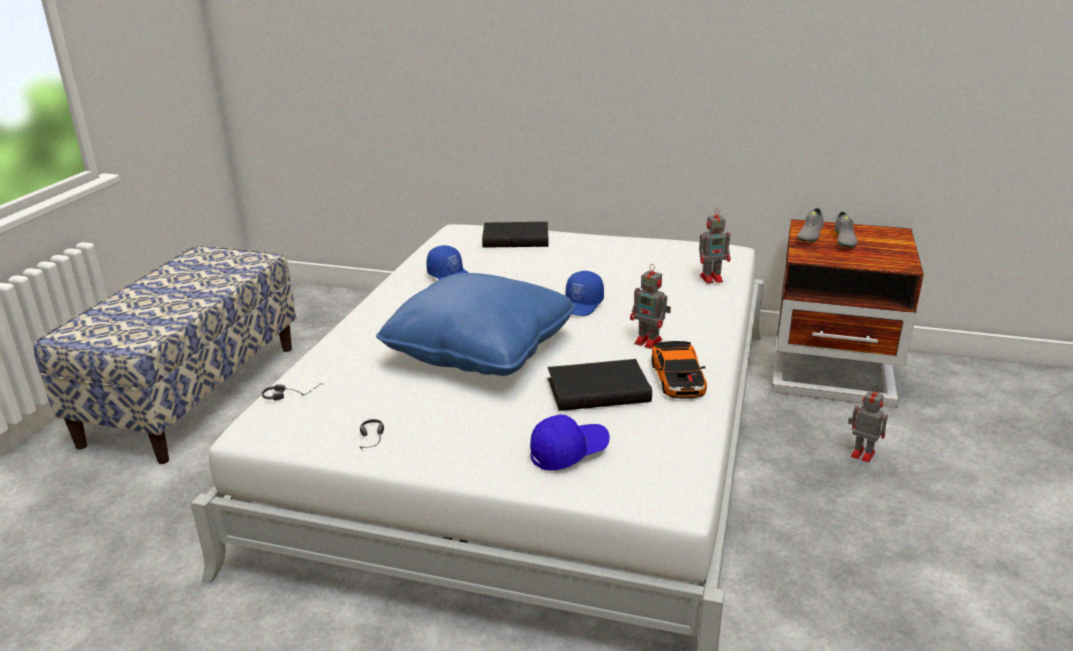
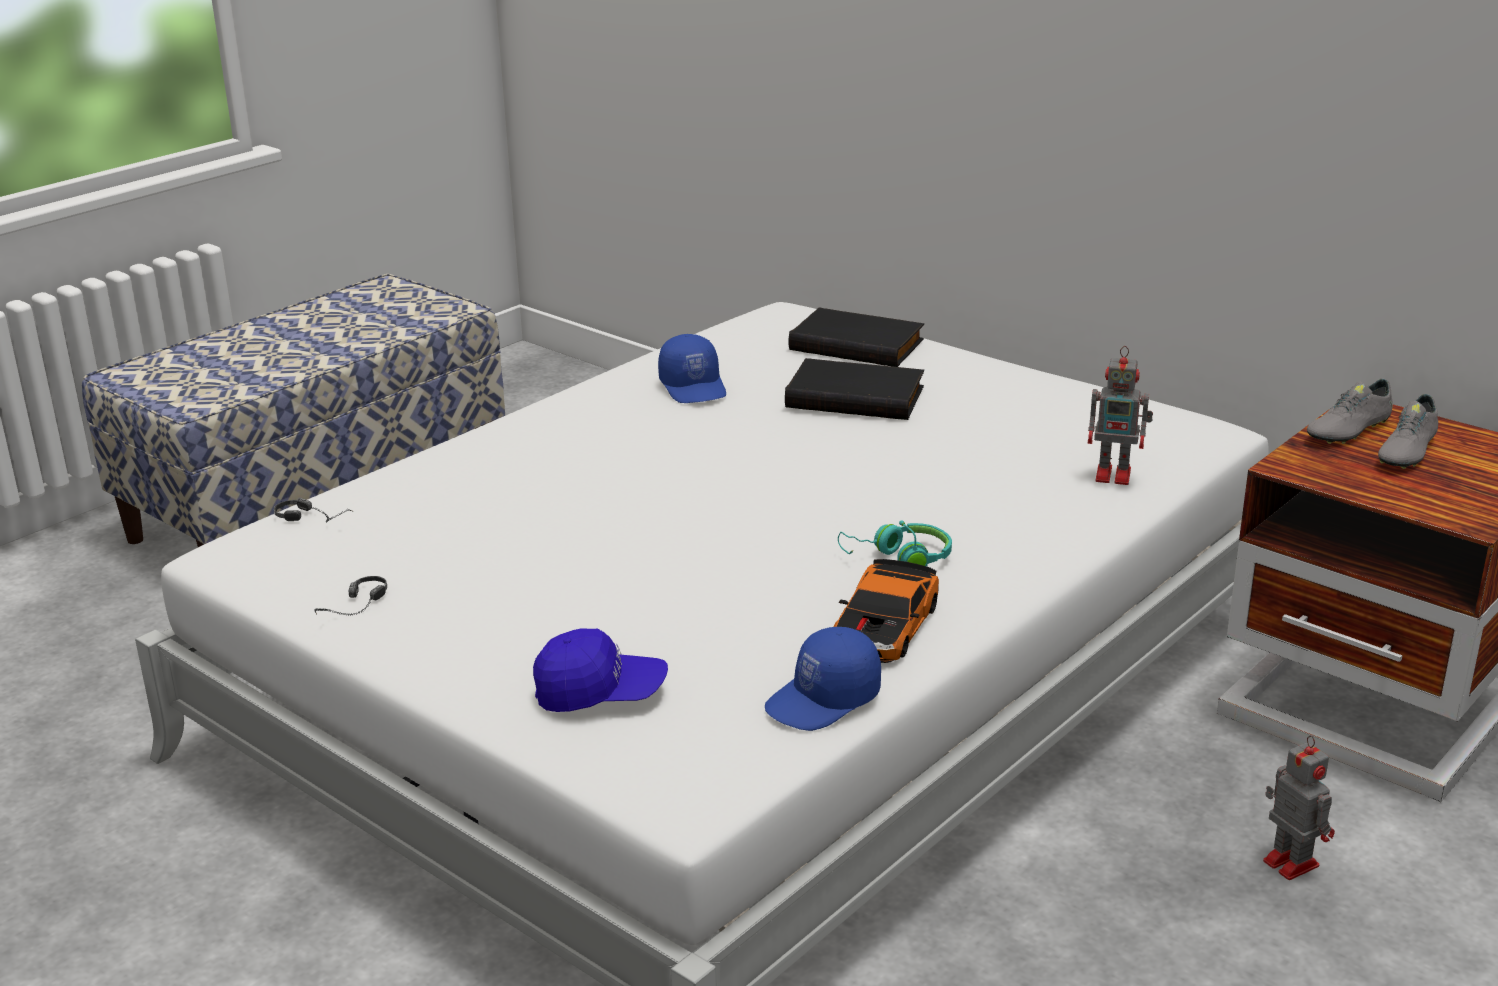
camera: 25 degrees right, 0 degrees up
(480, 349) = (622, 511): blue pillow -> none
(581, 305) = (847, 475): blue cap -> blue cap (824, 701)
(598, 389) = (739, 612): black book -> black book (856, 396)
(649, 342) = (900, 558): toy robot -> turquoise headphones

